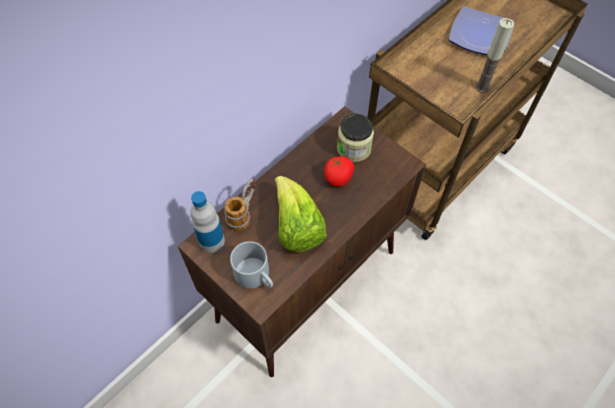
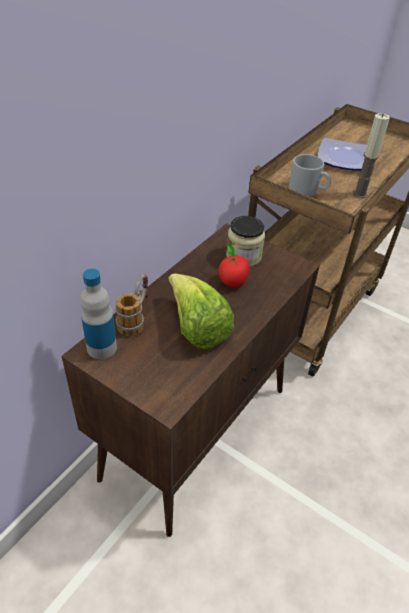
camera: 10 degrees left, 15 degrees down
(256, 276) = (158, 378): grey mug -> grey mug (308, 189)

